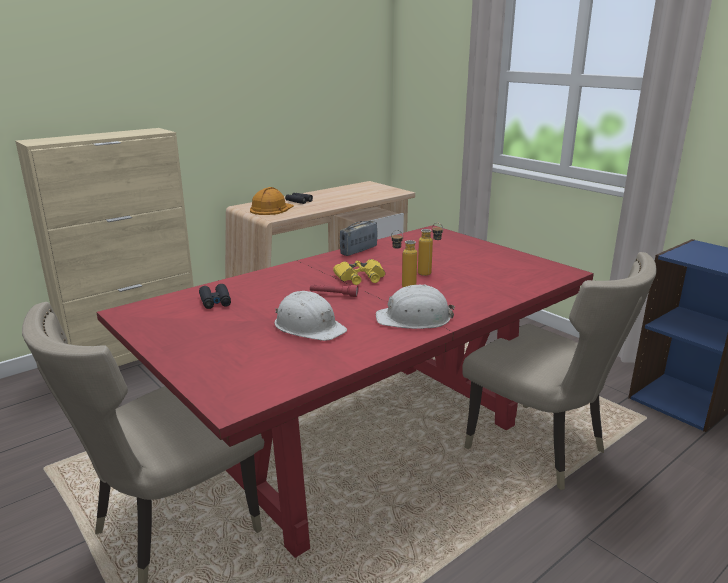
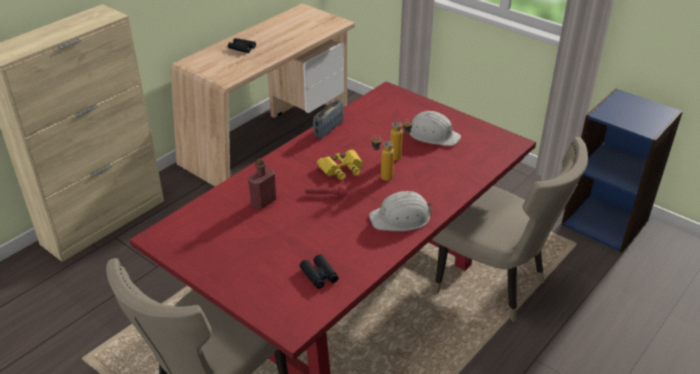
camera: 10 degrees left, 15 degrees up
(215, 301) = (228, 215): black binoculars -> black binoculars (319, 275)
(260, 295) = (263, 202): none -> red bottle
(271, 209) = (218, 64): orange hard hat -> none
(309, 326) = (319, 237): white hard hat -> white hard hat (433, 135)

